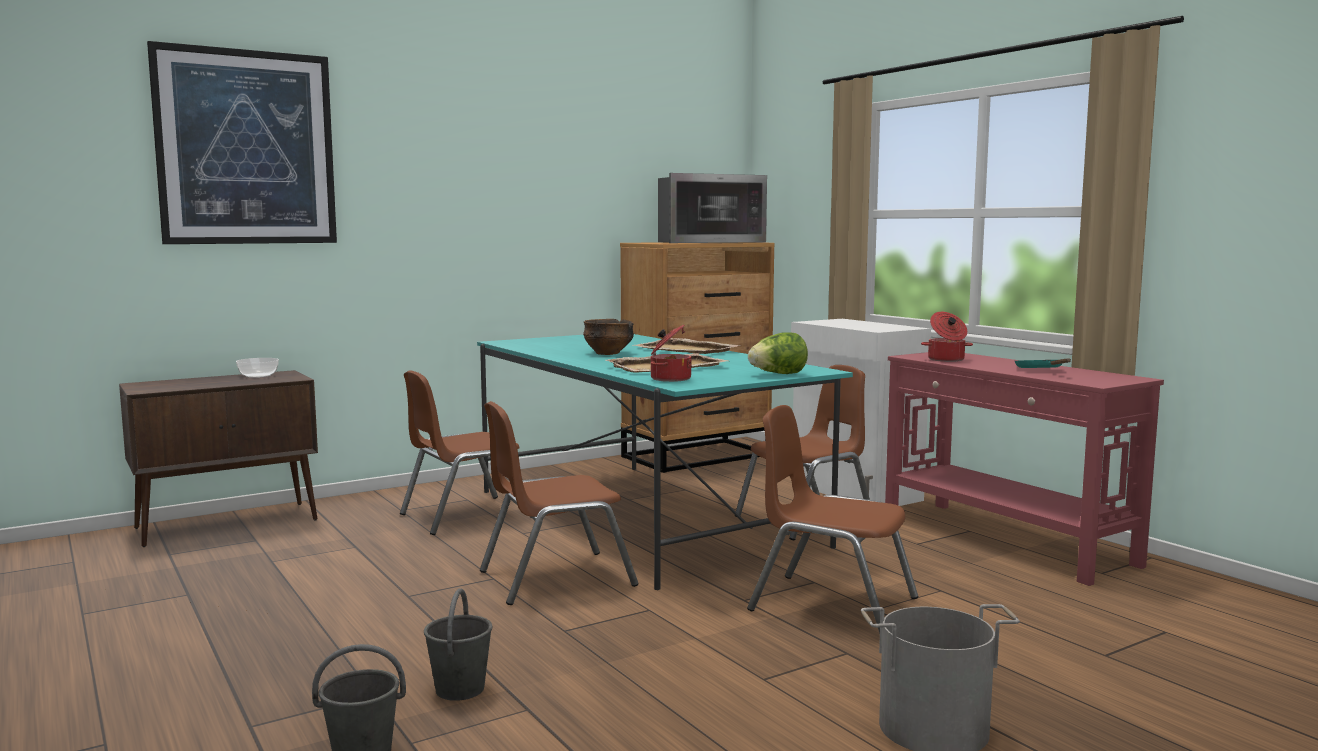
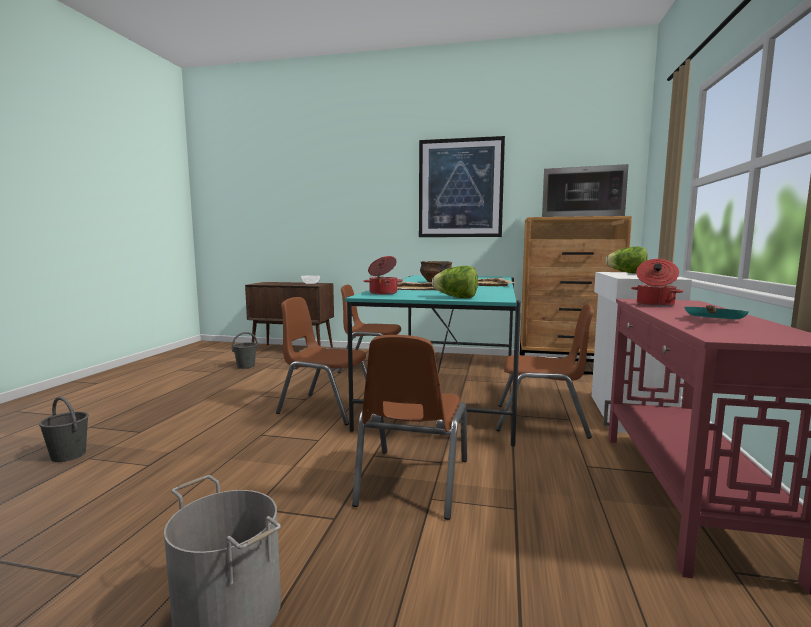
camera: 45 degrees right, 0 degrees up
(246, 148) = (317, 175): picture -> picture (460, 188)
(460, 689) = (161, 443): grey bucket -> grey bucket (246, 366)
(832, 604) = (412, 482): brown chair -> brown chair turned 150 degrees counterclockwise
(834, 322) = (627, 273): none -> lettuce

